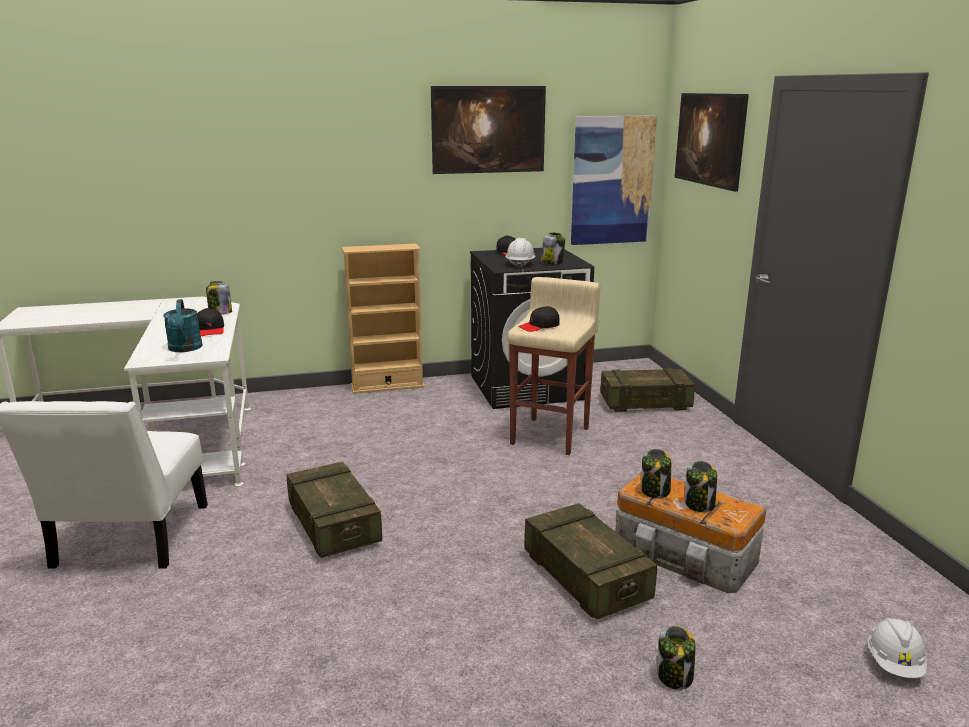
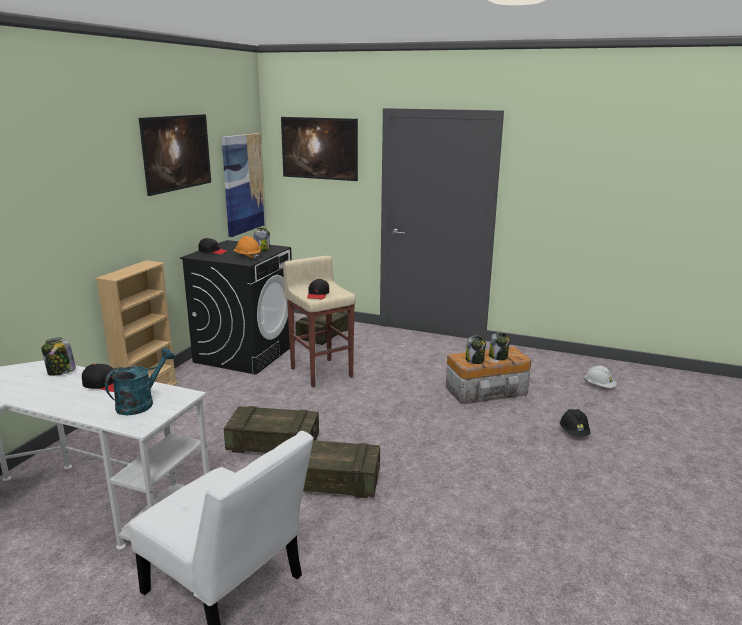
camera: 55 degrees left, 0 degrees up
(185, 349) = (140, 403): turquoise watering can -> turquoise watering can turned 75 degrees counterclockwise
(520, 264) = (247, 257): white hard hat -> orange hard hat
(586, 577) = (480, 422): crate -> crate (273, 444)
(675, 676) = (574, 433): jar -> black hard hat

